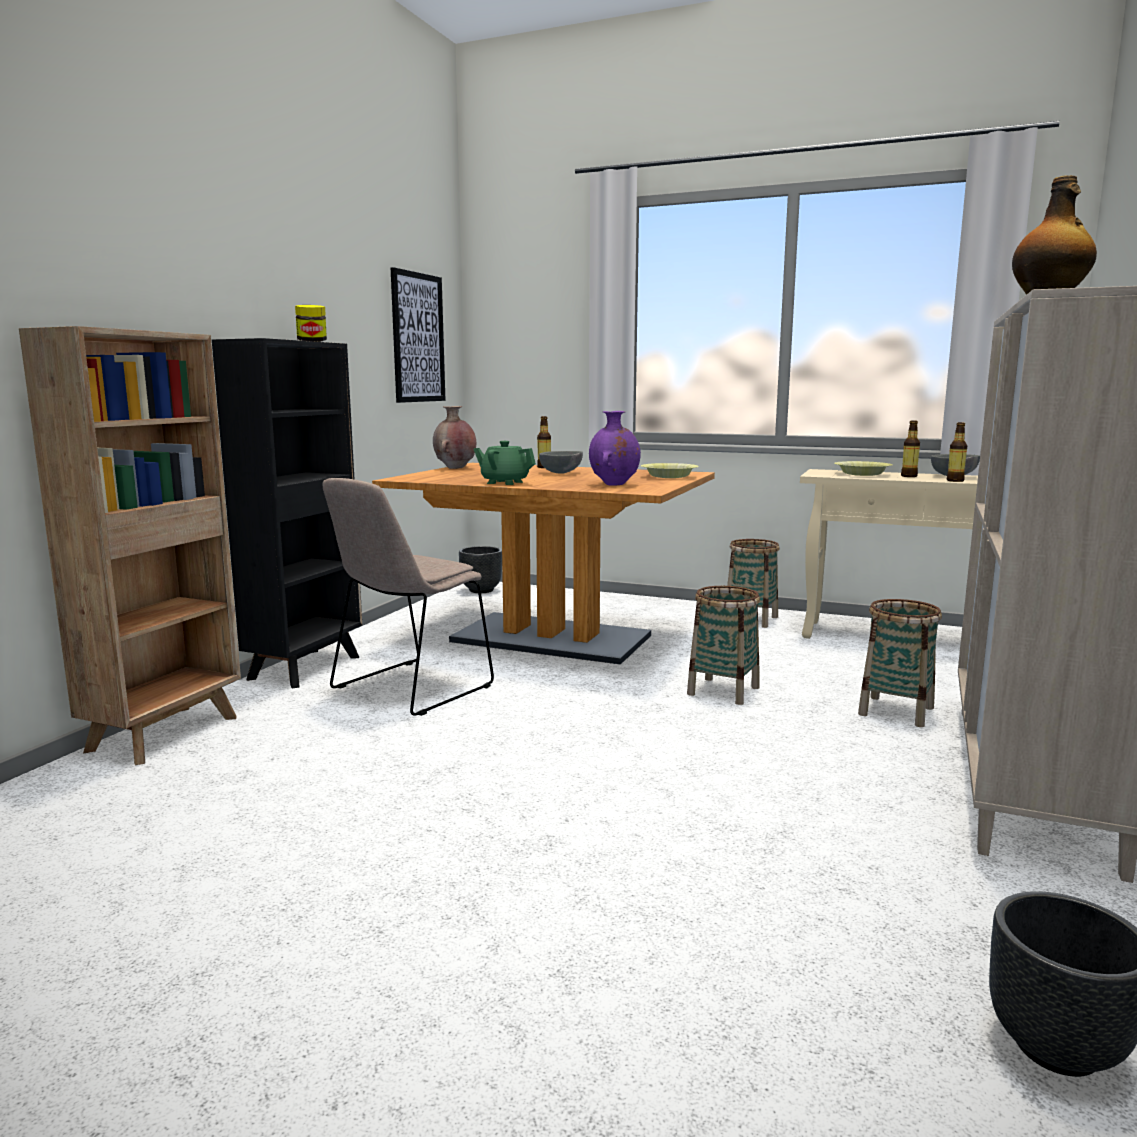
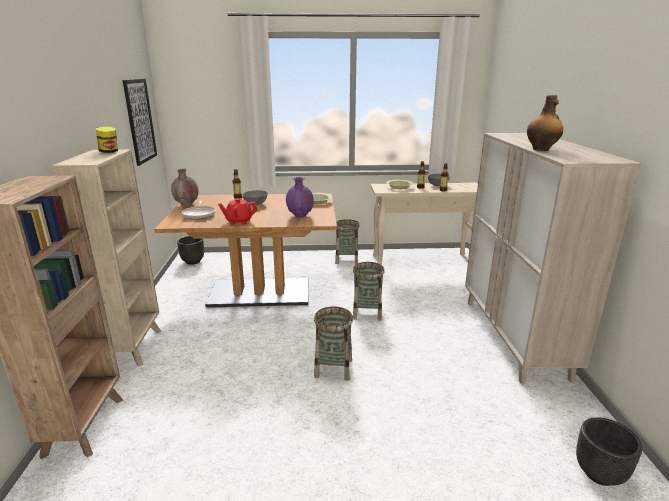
camera: 25 degrees left, 10 degrees up
(307, 667) = (134, 346): black bookcase -> beige bookcase
(408, 689) = (210, 349): beige chair -> none
(457, 475) = (199, 215): none -> frying pan
(504, 482) = (239, 221): green teapot -> red teapot
(895, 711) = (443, 308): basket -> basket (333, 368)

